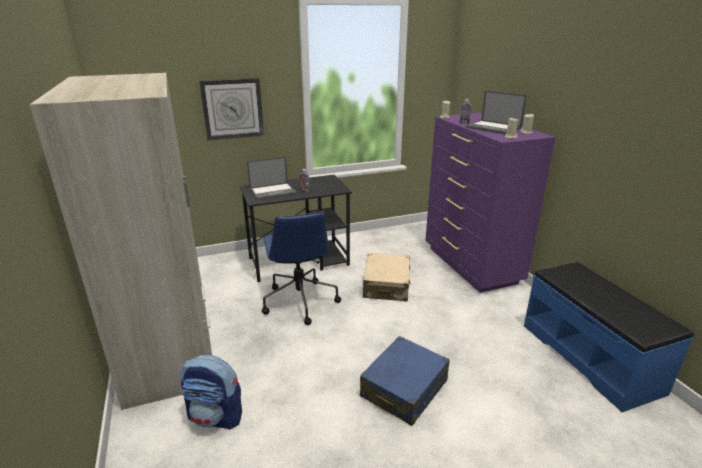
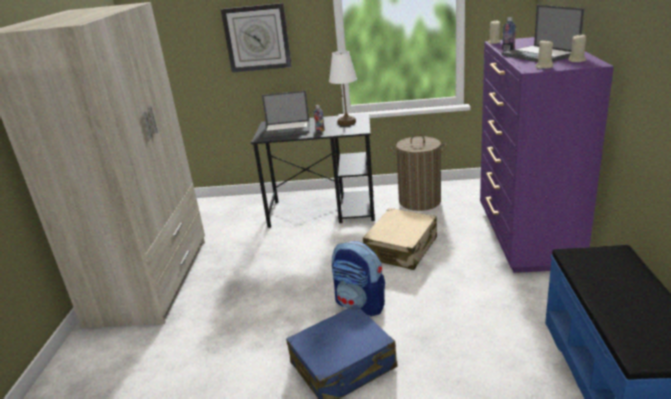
camera: 25 degrees right, 0 degrees up
(216, 417) = (149, 352): backpack -> backpack (360, 304)
(299, 301) = (296, 253): blue office chair -> none
(322, 183) = (347, 122): none -> white table lamp
(375, 245) = (420, 201): none -> laundry basket

